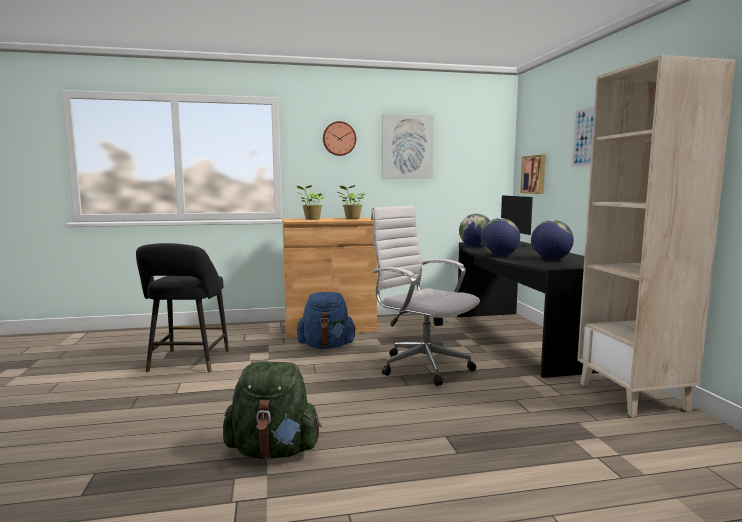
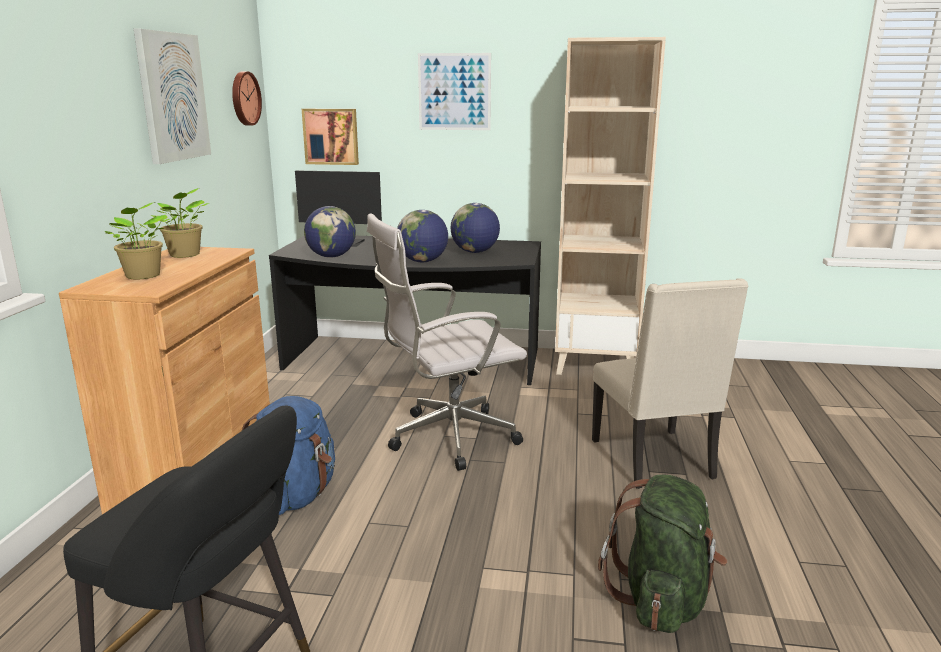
camera: 70 degrees left, 10 degrees up
(339, 138) = (83, 83): wall clock -> wall clock (244, 98)
(467, 437) = (655, 460): none -> beige chair

